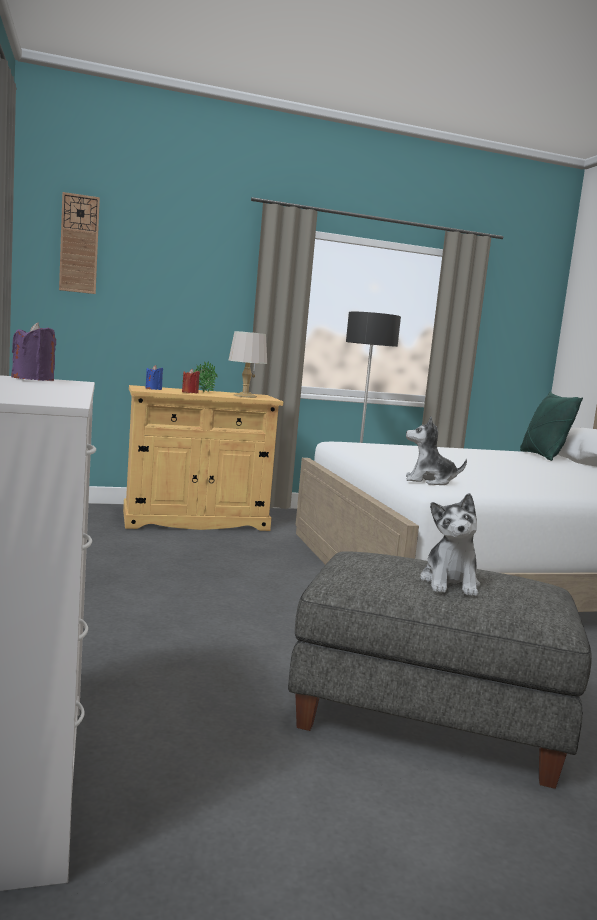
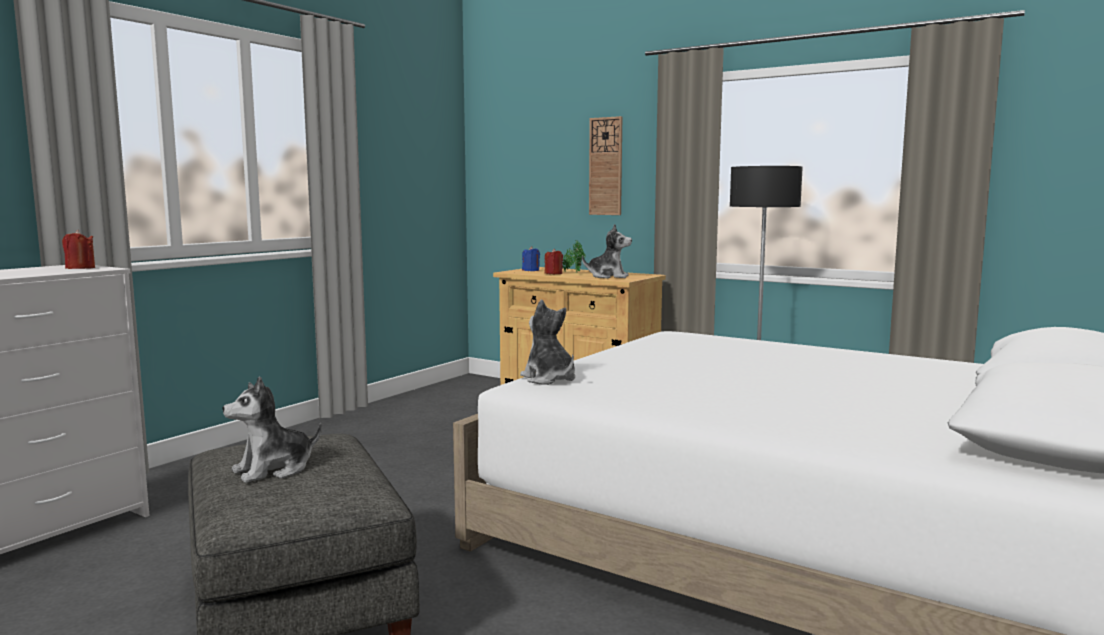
camera: 50 degrees right, 0 degrees up
(34, 379) = (80, 268): purple candle -> red candle
(79, 244) = (509, 134): wall clock -> wall clock (606, 166)
(244, 396) = (608, 276): grey table lamp -> plush toy
(542, 456) = (970, 372): green pillow -> none

